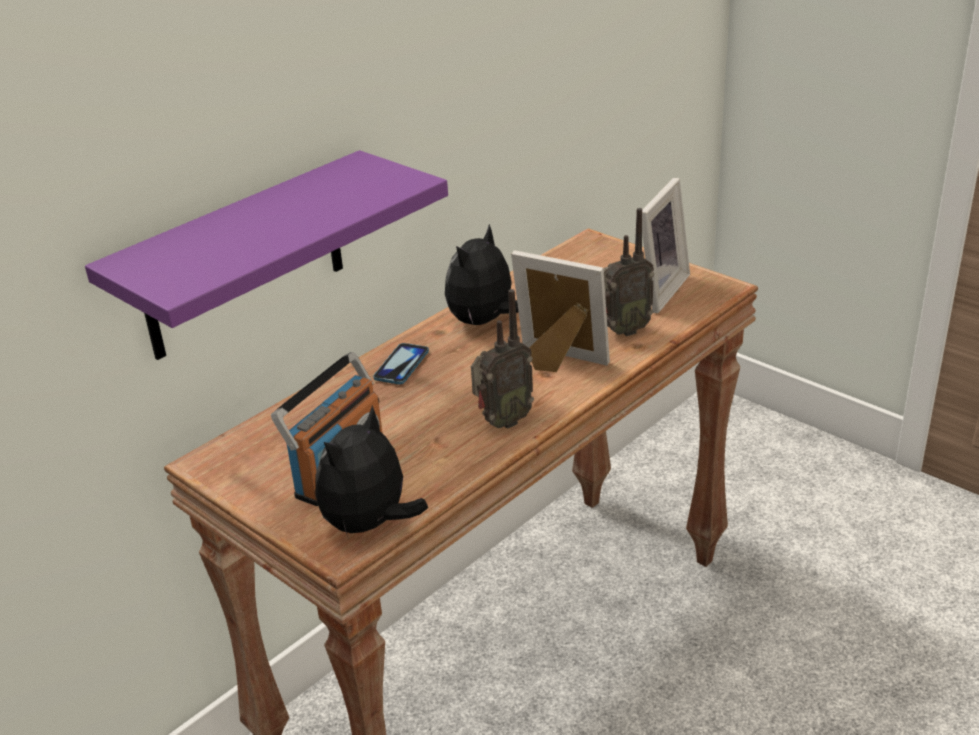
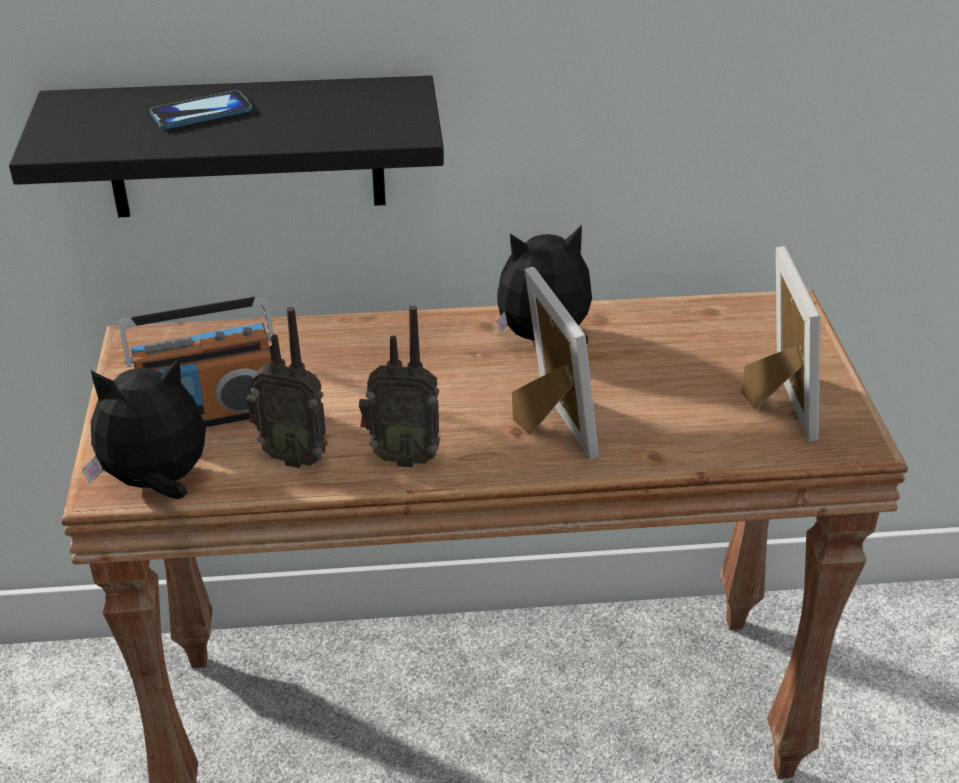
camera: 40 degrees right, 5 degrees up
(243, 257) = (245, 147): purple shelf -> black shelf
(401, 365) = (405, 342): phone -> phone (201, 113)
(622, 330) = (665, 430): radio -> radio (294, 456)
(656, 290) = (773, 404): picture frame -> picture frame turned 75 degrees counterclockwise

